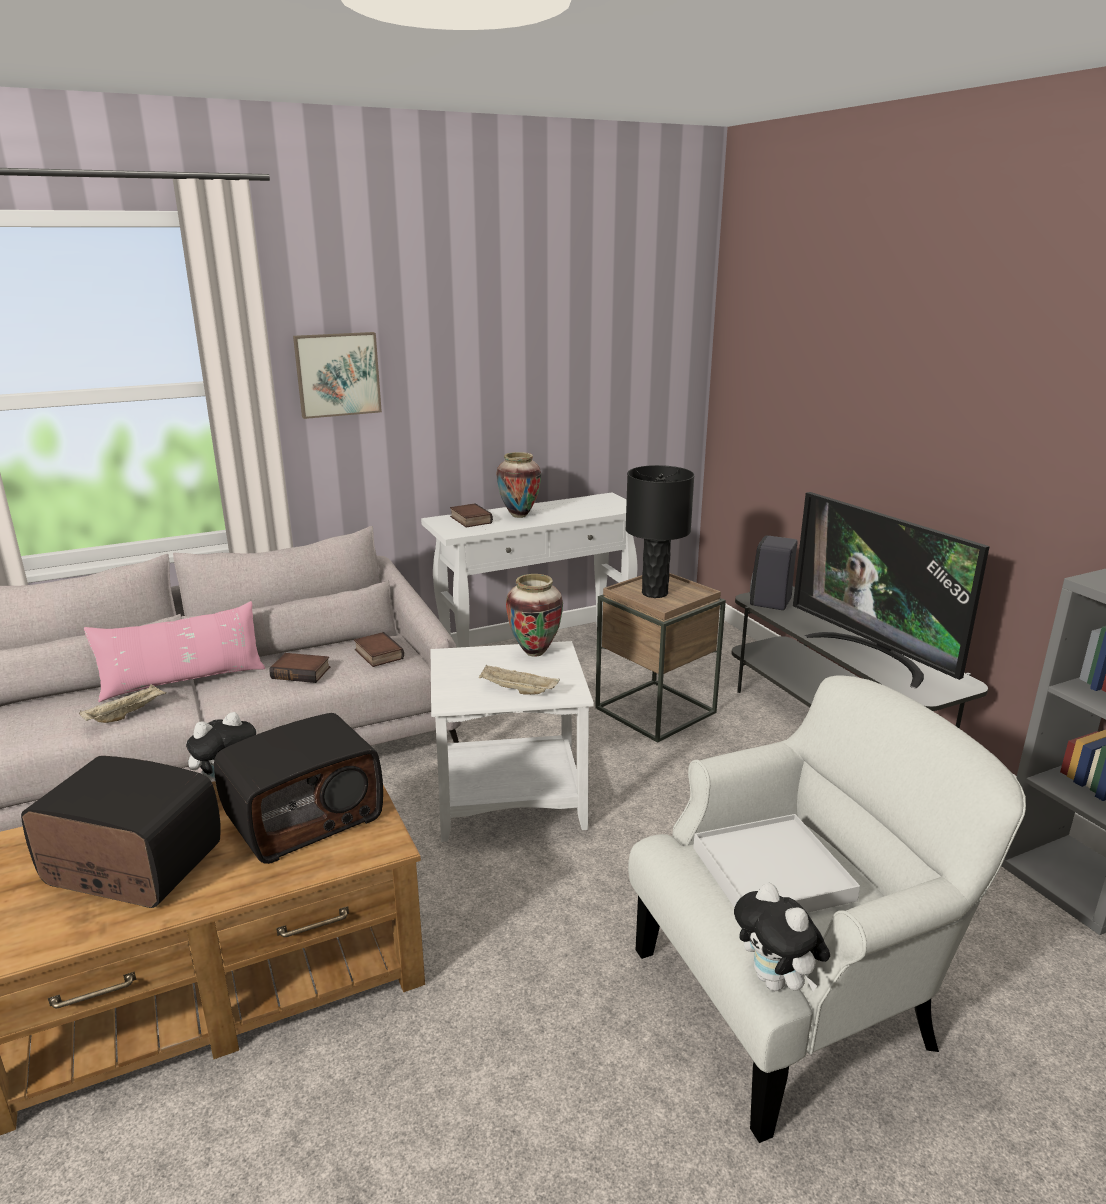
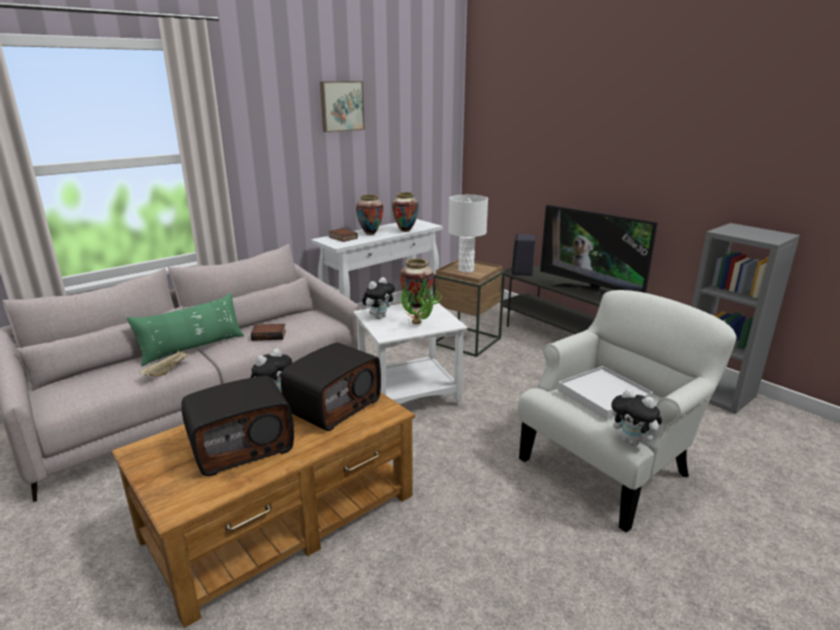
camera: 15 degrees left, 0 degrees up
(130, 867) = (242, 446): radio -> radio turned 150 degrees clockwise
(183, 681) = (192, 348): pink pillow -> green pillow
(337, 374) = (258, 148): picture -> picture (341, 106)
(377, 654) = (311, 320): book -> none
(462, 665) = (379, 317): none -> plush toy
(517, 691) = (420, 326): beige tray -> potted plant
(578, 514) = (405, 231): none -> vase
(654, 593) = (465, 270): black table lamp -> white table lamp

